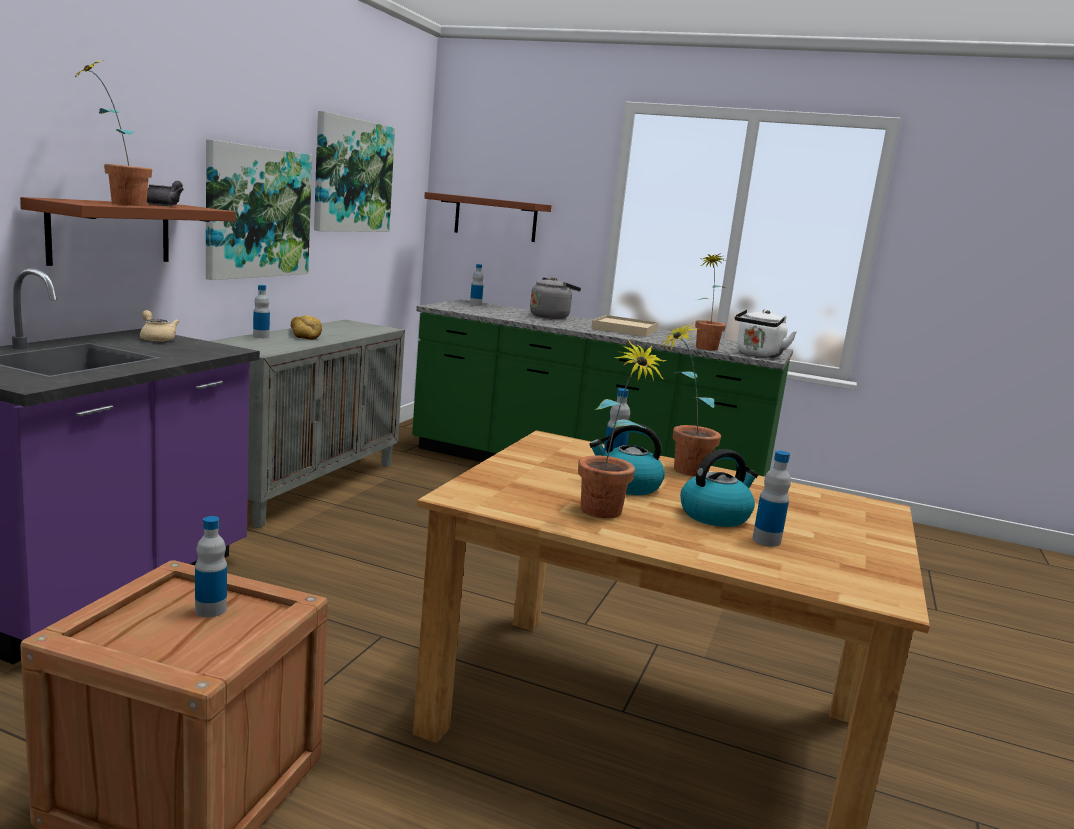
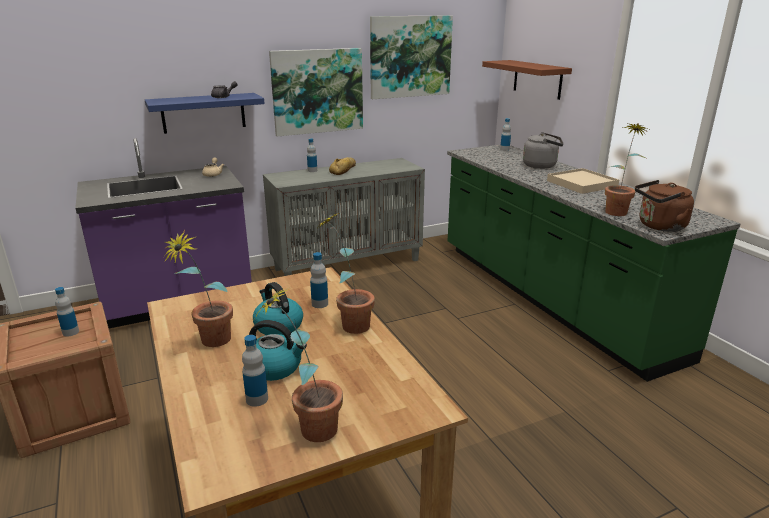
camera: 45 degrees right, 10 degrees up
(110, 232) = (203, 113): brown shelf -> blue shelf
(117, 203) = (187, 100): potted plant -> potted plant (307, 428)
(758, 355) = (659, 226): white kettle -> brown kettle

